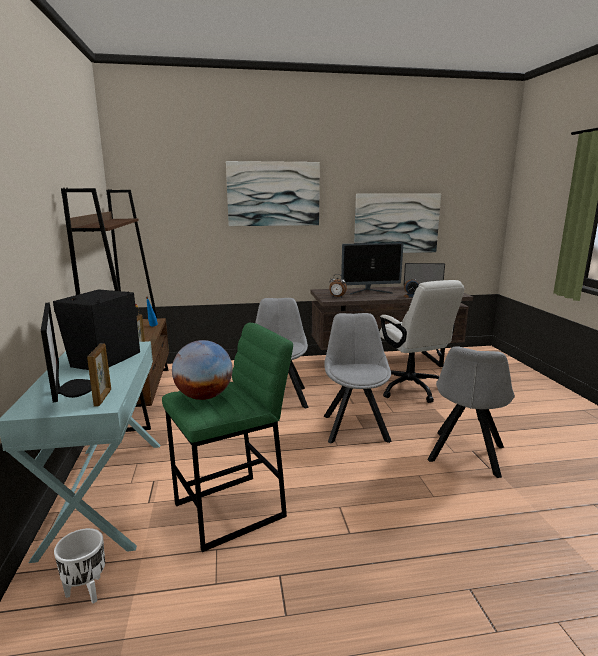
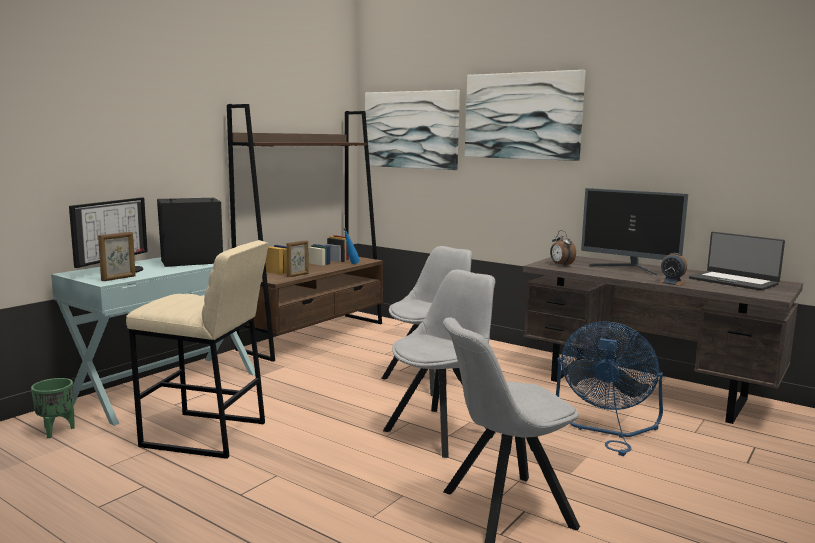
camera: 45 degrees right, 5 degrees down
(86, 592) = (56, 431): white planter -> green planter
(204, 397) = (180, 299): globe -> none
(232, 509) = (207, 434): green stool -> beige stool
(396, 223) = (709, 164): picture -> picture (411, 130)
(411, 390) = (606, 428): white office chair -> blue fan

